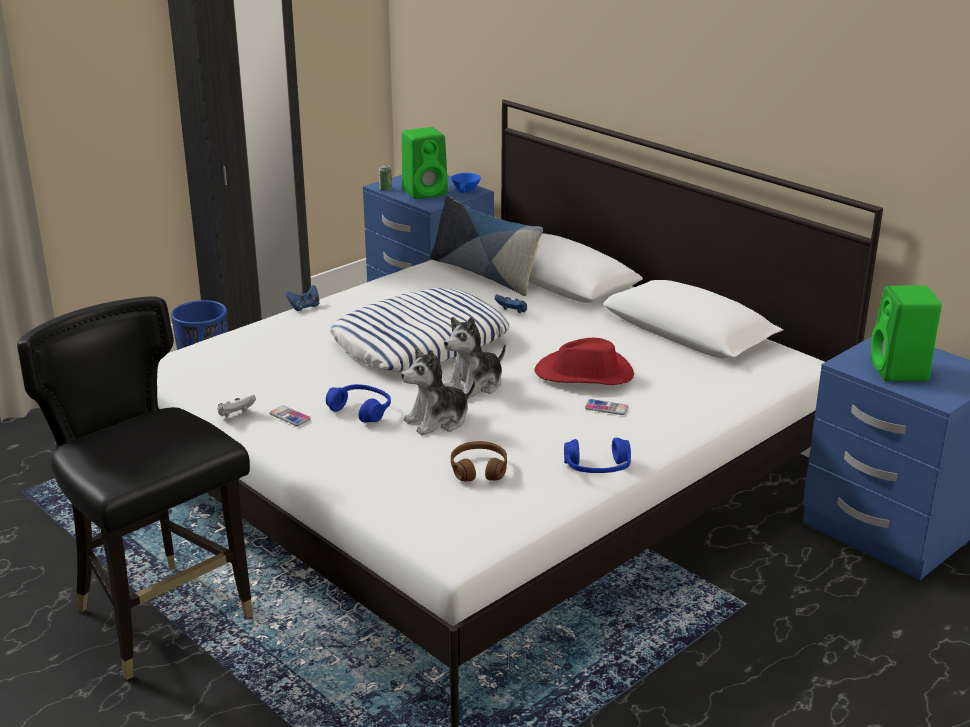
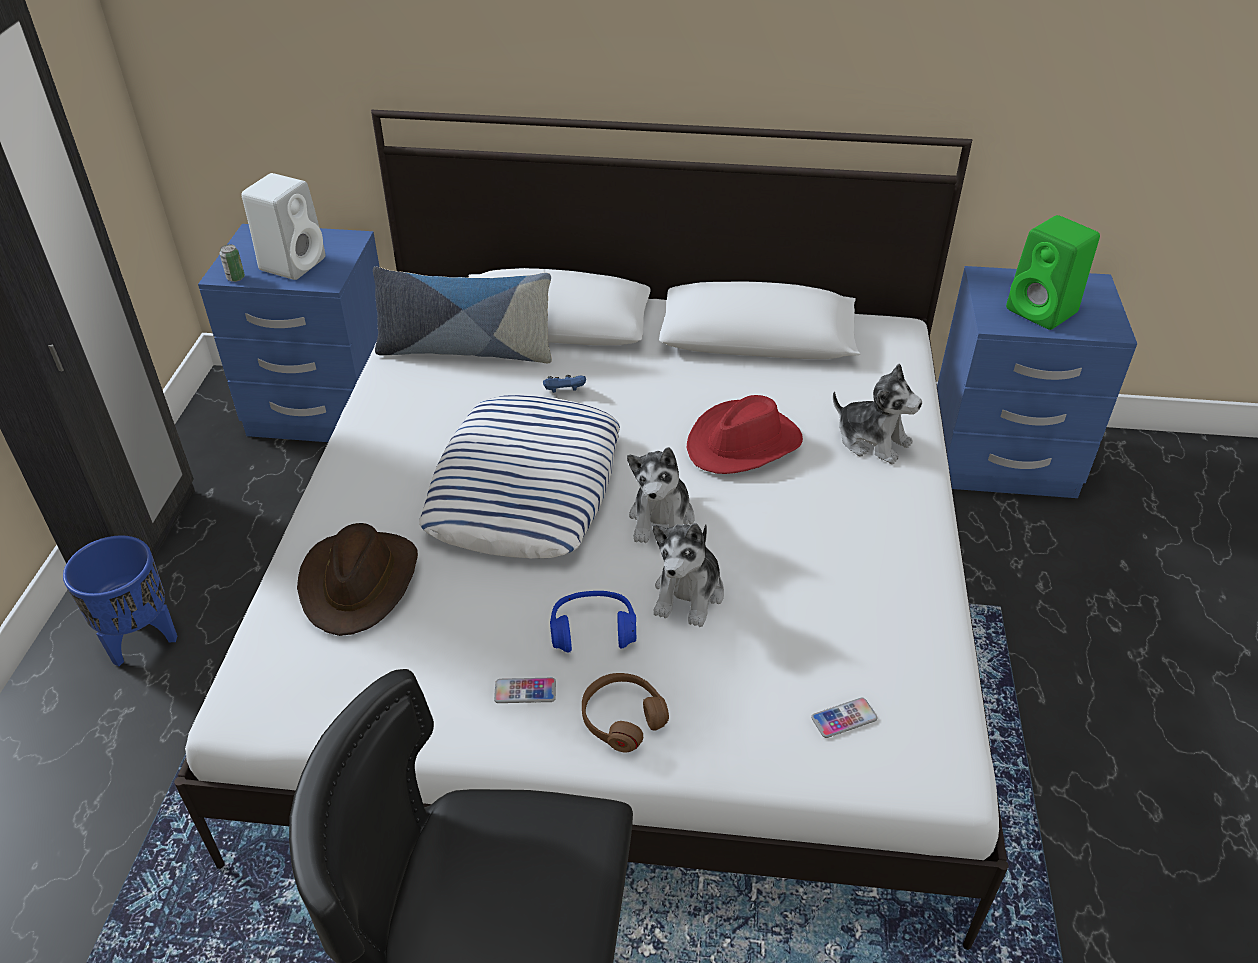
camera: 40 degrees left, 15 degrees up
(236, 415) = (457, 731): white game controller -> none
(275, 343) = (360, 583): none -> brown hat
(304, 307) = (316, 503): blue game controller -> none
(426, 192) = (293, 263): green speaker -> white speaker
(466, 190) = (339, 241): blue cup -> none
(479, 469) = (817, 639): brown headphones -> brown headphones (622, 718)
(597, 468) = (914, 566): blue headphones -> none
(606, 408) = (820, 479): phone -> phone (844, 718)
(676, 406) = (872, 440): none -> plush toy

